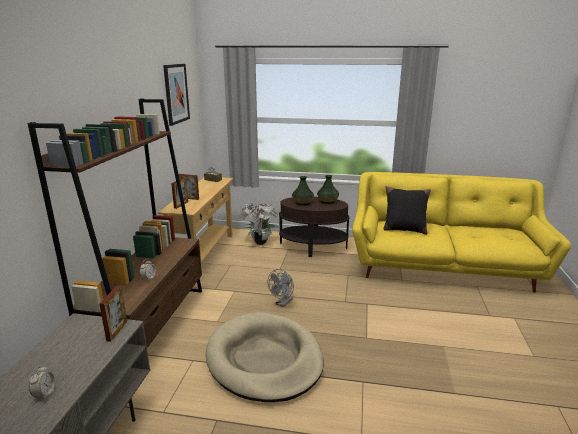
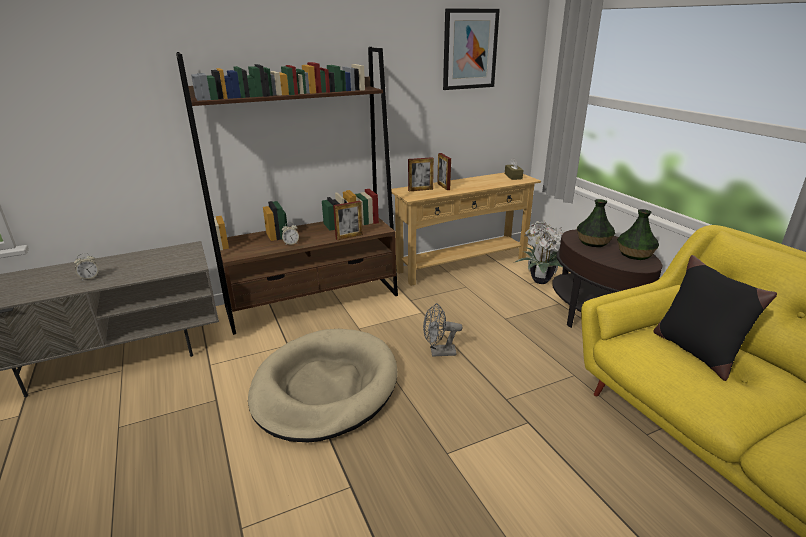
camera: 55 degrees right, 5 degrees up
(117, 330) = (185, 266): picture frame -> picture frame (349, 237)

